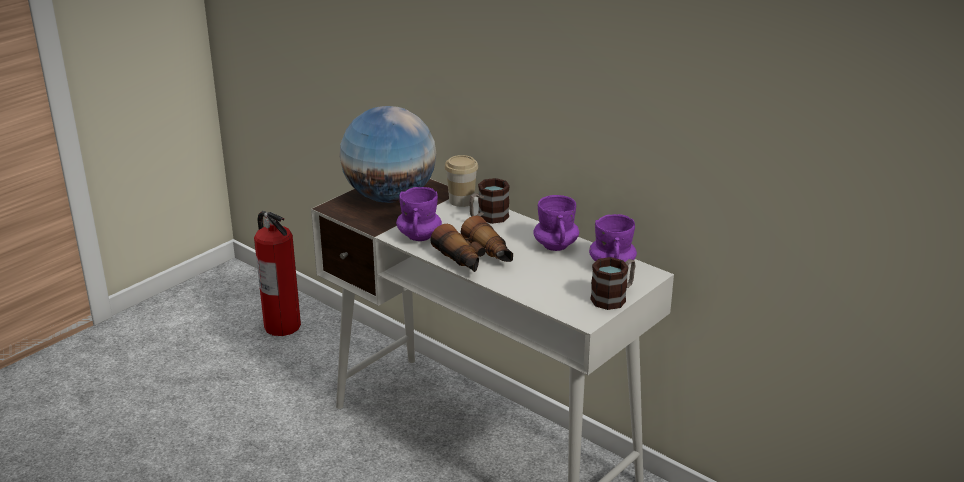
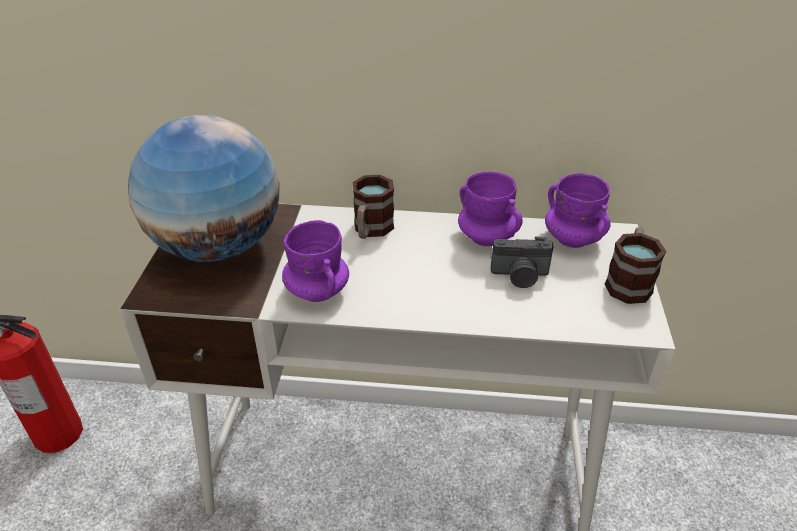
camera: 35 degrees left, 10 degrees up
(461, 201) = (314, 218): cup -> none
(475, 259) = (424, 297): binoculars -> none
(547, 270) = (520, 276): none -> camera

